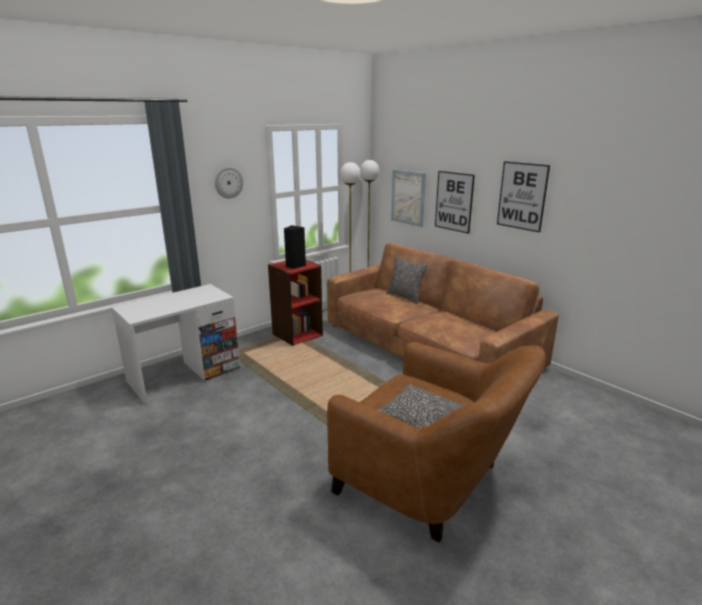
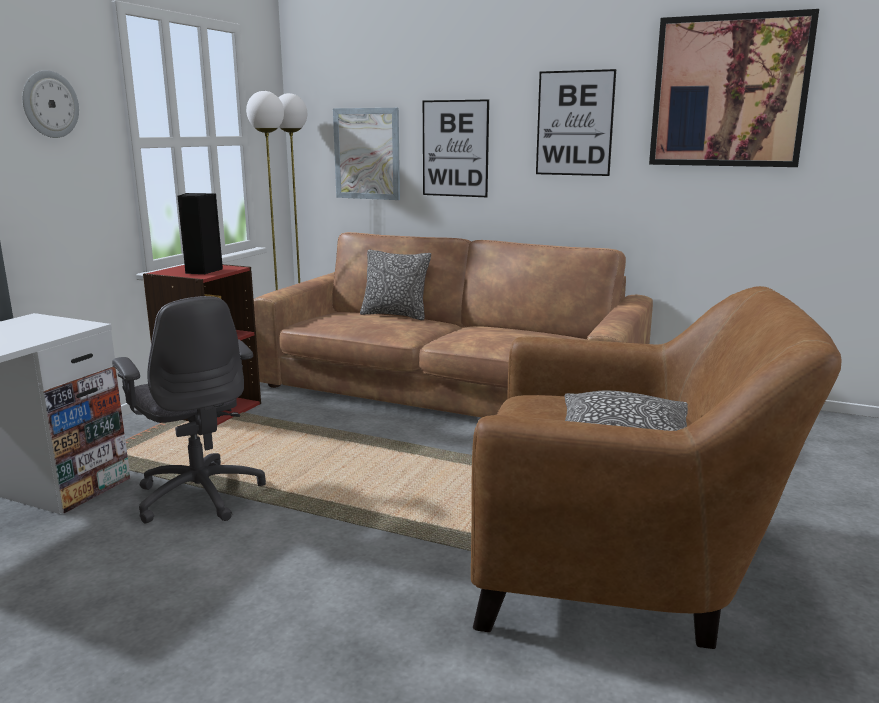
camera: 25 degrees left, 5 degrees down
(263, 384) = (200, 494): none -> grey office chair
(621, 189) = (729, 92): none -> picture

